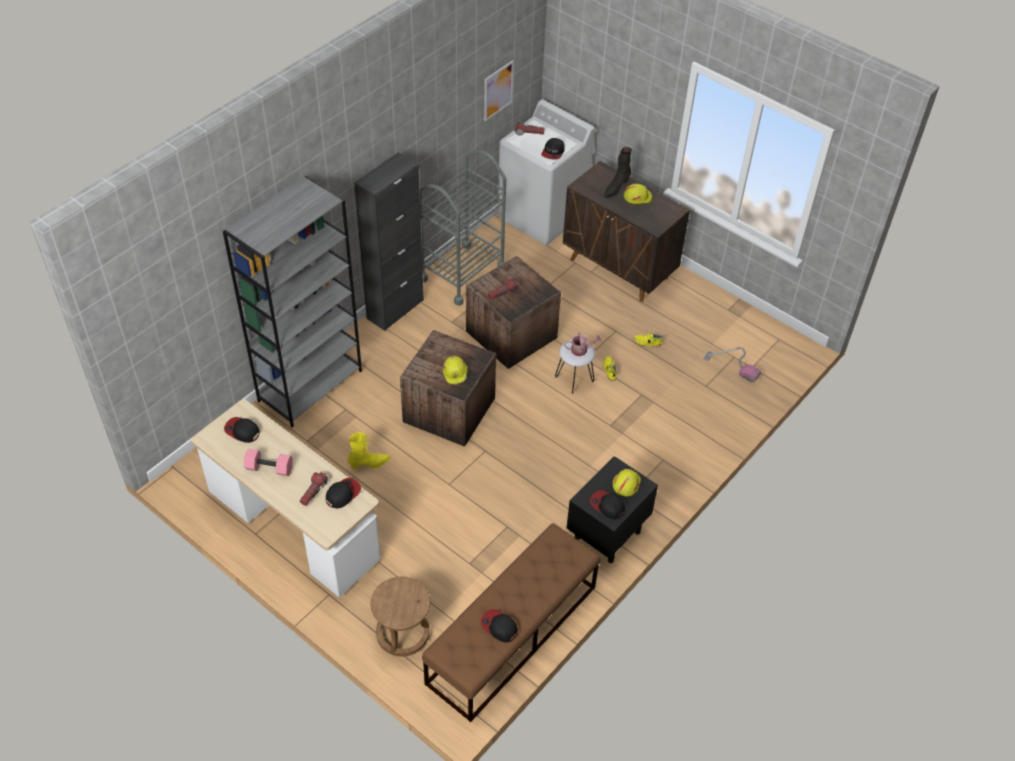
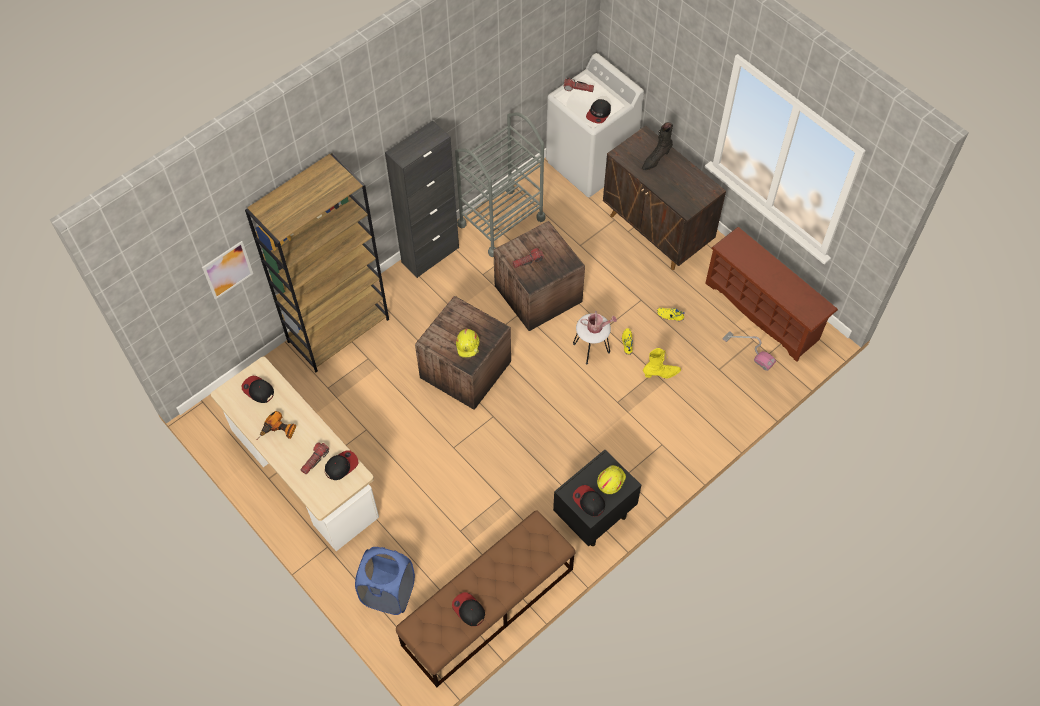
camera: 10 degrees right, 10 degrees up
(270, 467) = (278, 431): pink dumbbell -> power drill
(310, 385) = (338, 330): grey bookcase -> brown bookcase
(369, 464) = (382, 418): yellow boot -> yellow boot (661, 374)
(402, 633) = (388, 593): brown stool -> blue laundry basket
(498, 90) = (546, 51): picture -> picture (227, 270)
(637, 197) = (675, 172): yellow hard hat -> none
(738, 330) = (763, 311): none -> brown shoe rack

